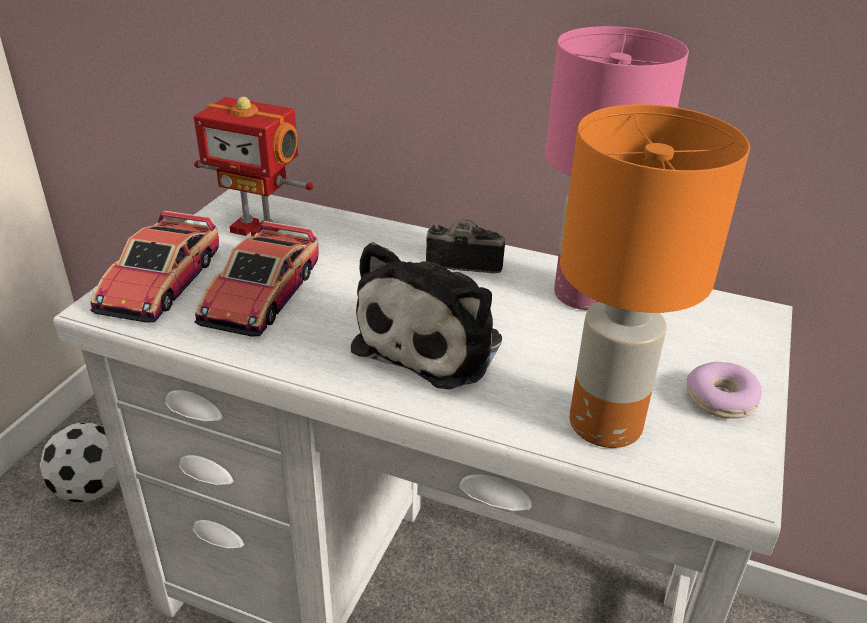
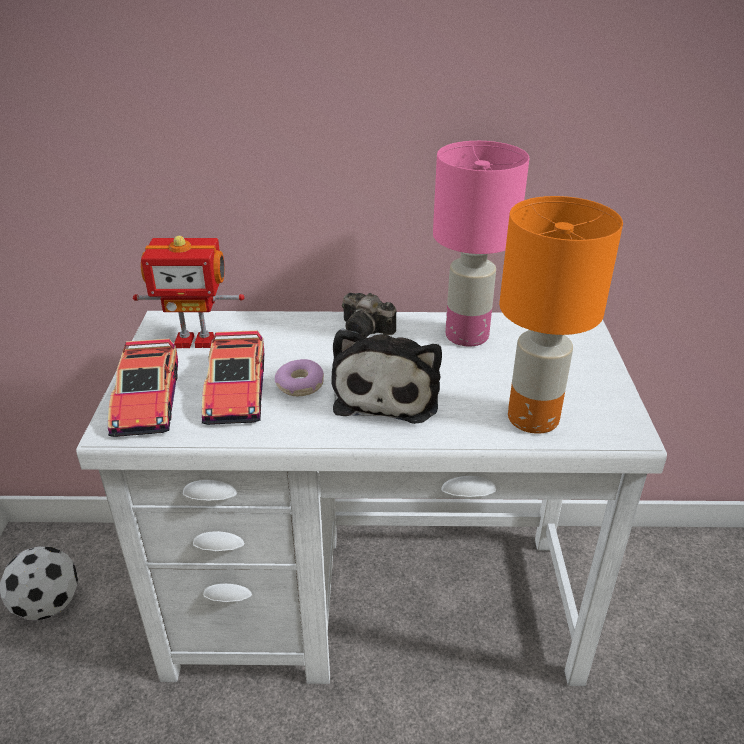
camera: 20 degrees left, 0 degrees up
(460, 260) = (367, 330): camera -> camera turned 135 degrees counterclockwise
(721, 400) = (592, 384): donut -> donut (300, 385)

